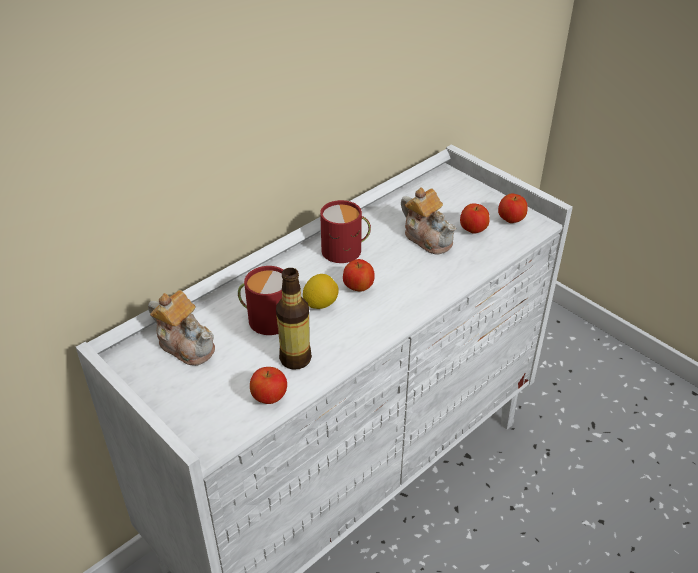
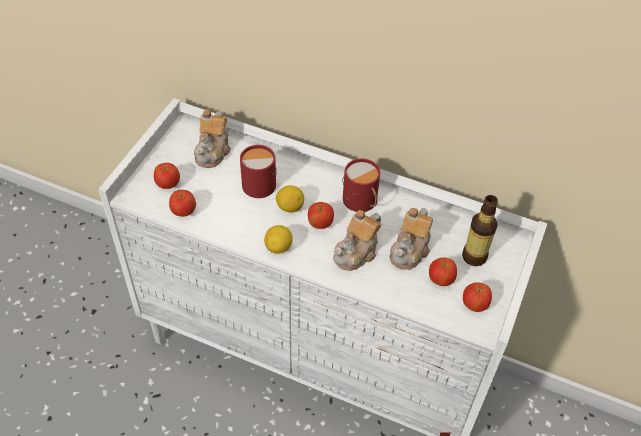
camera: 65 degrees right, 10 degrees up
(212, 402) = (168, 184): none -> apple
(295, 359) = (226, 212): bottle -> bottle (474, 257)
(374, 328) = (279, 247): none -> lemon
(412, 273) = (357, 252): none -> teapot

